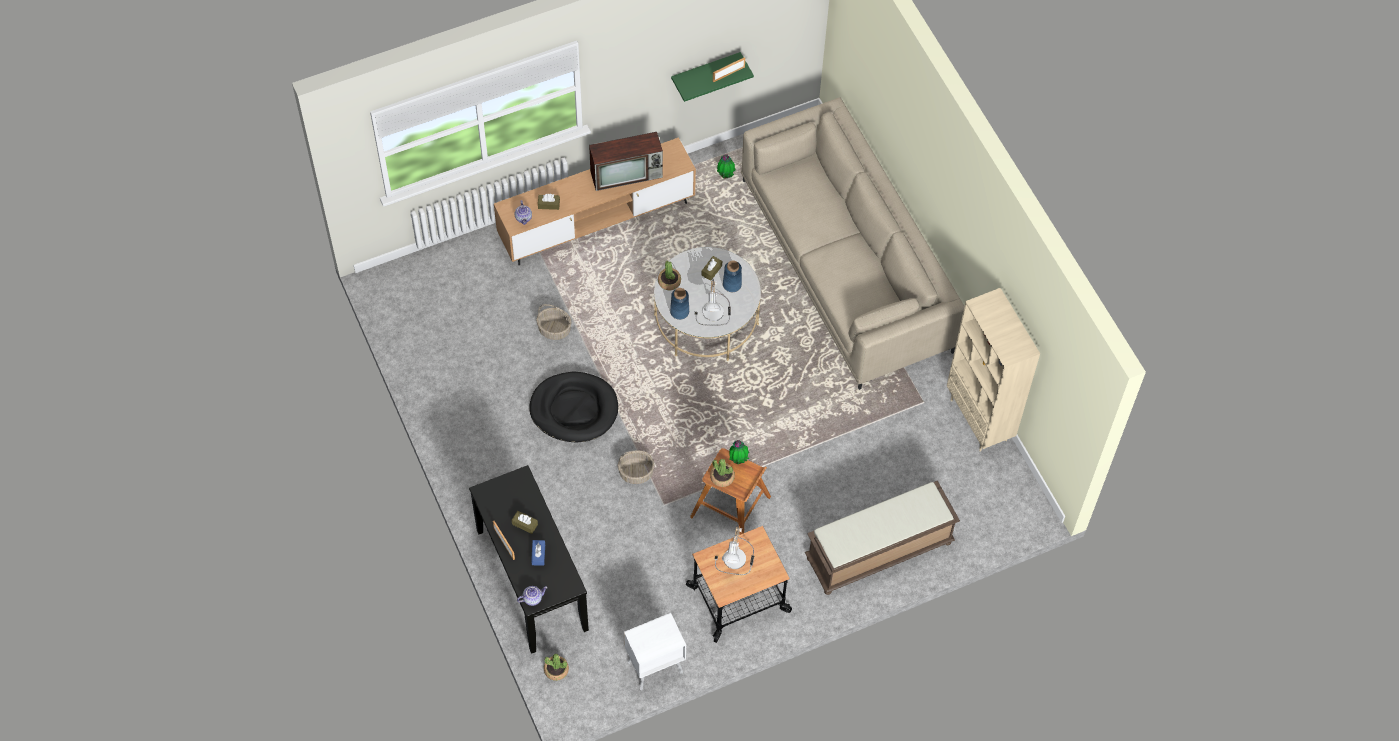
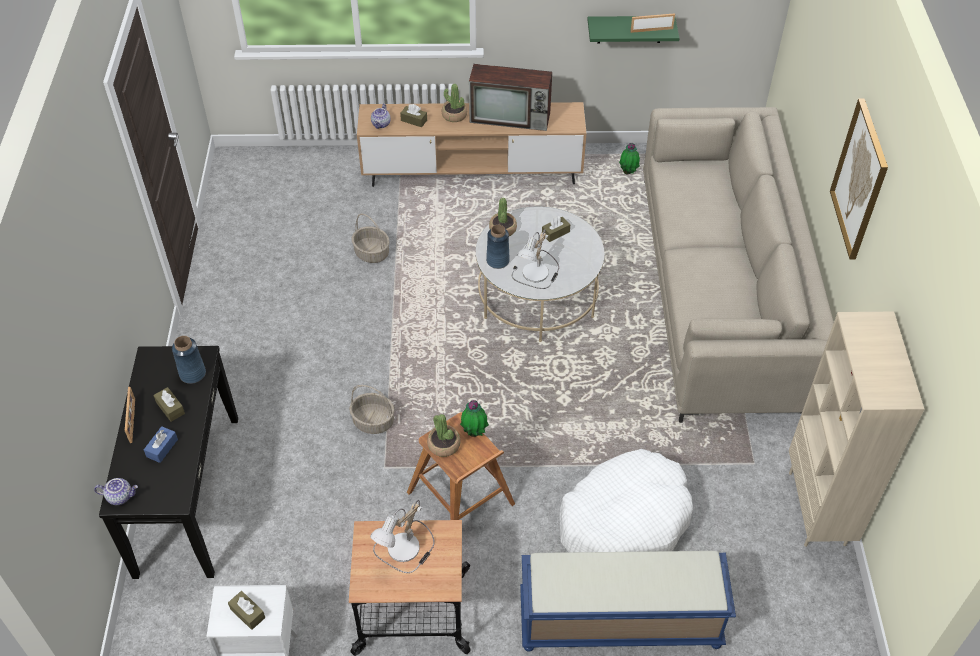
camera: 25 degrees right, 10 degrees down
(556, 670) = (147, 610): potted plant -> potted plant (454, 115)
(574, 409) = (345, 334): black dog bed -> none
(656, 640) = (247, 613): none -> brown tissue box
(732, 285) = (571, 253): blue vase -> blue vase (192, 374)
(852, 479) = (624, 520): none -> white dog bed
(878, 552) = (618, 622): brown bench -> blue bench
(945, 187) = (860, 180): none -> picture

